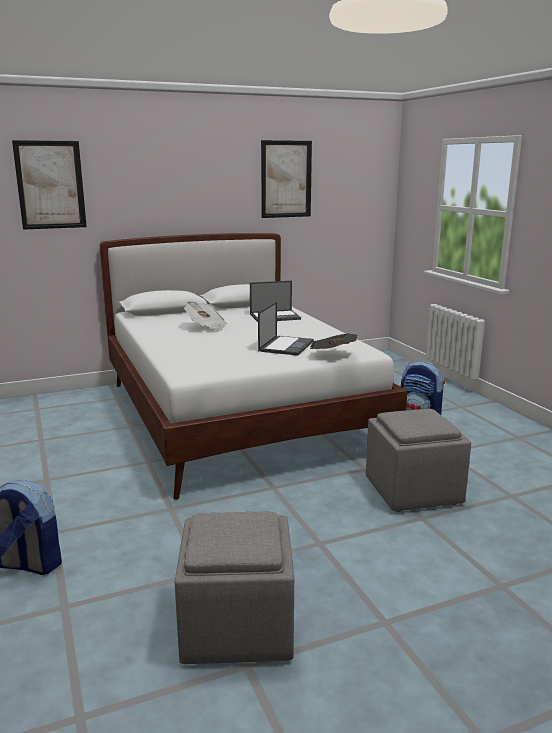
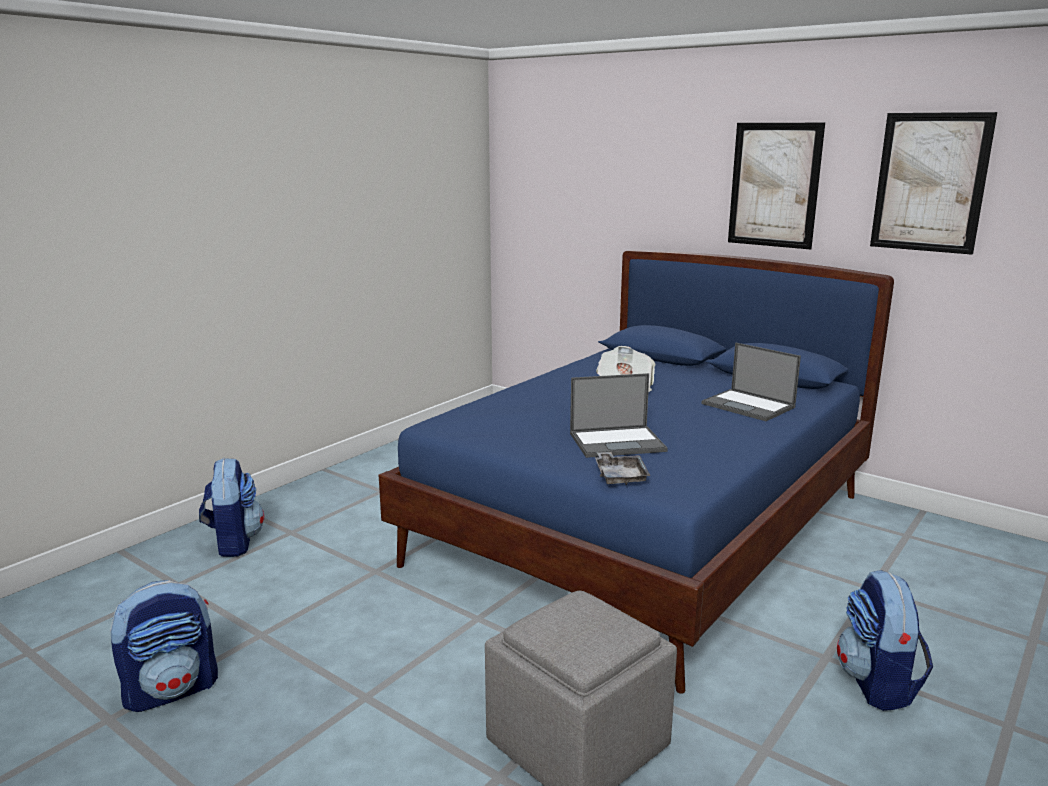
camera: 60 degrees right, 0 degrees up
(50, 185) = (588, 173): picture -> picture (774, 185)
(236, 626) = (172, 690): grey ottoman -> backpack
(237, 416) = (645, 529): white bed -> blue bed
(332, 355) = (620, 476): newspaper -> grey tray

